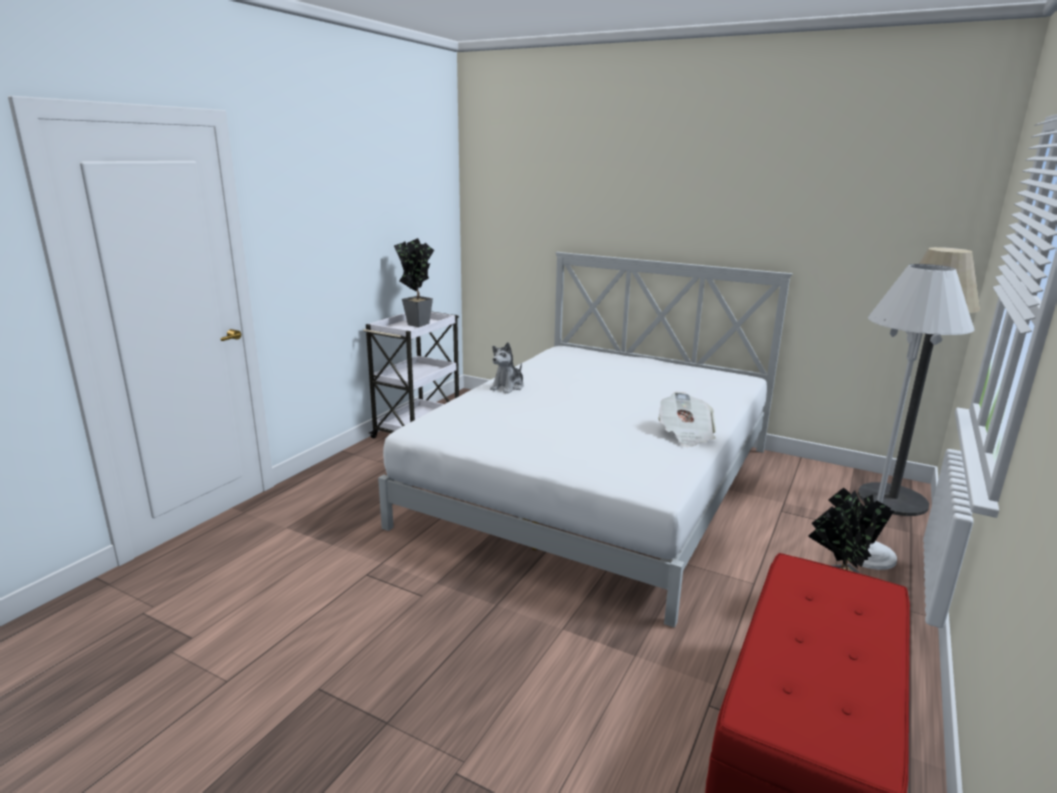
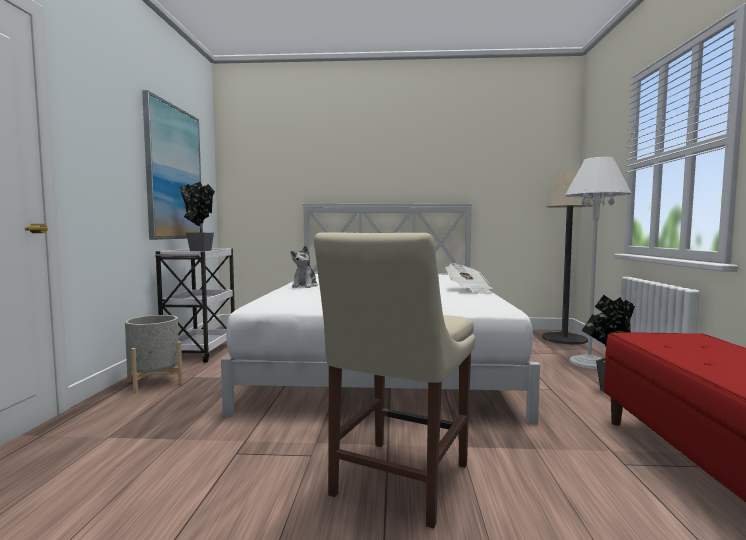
camera: 25 degrees left, 15 degrees down
(352, 468) = (154, 382): none -> grey planter
(392, 225) = (174, 173): none -> picture
(468, 648) = (397, 483): none -> beige chair

